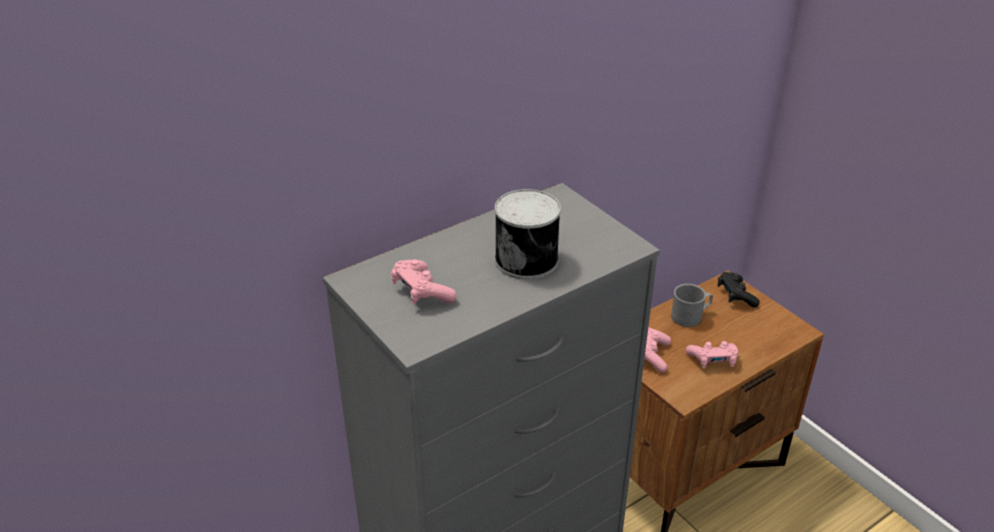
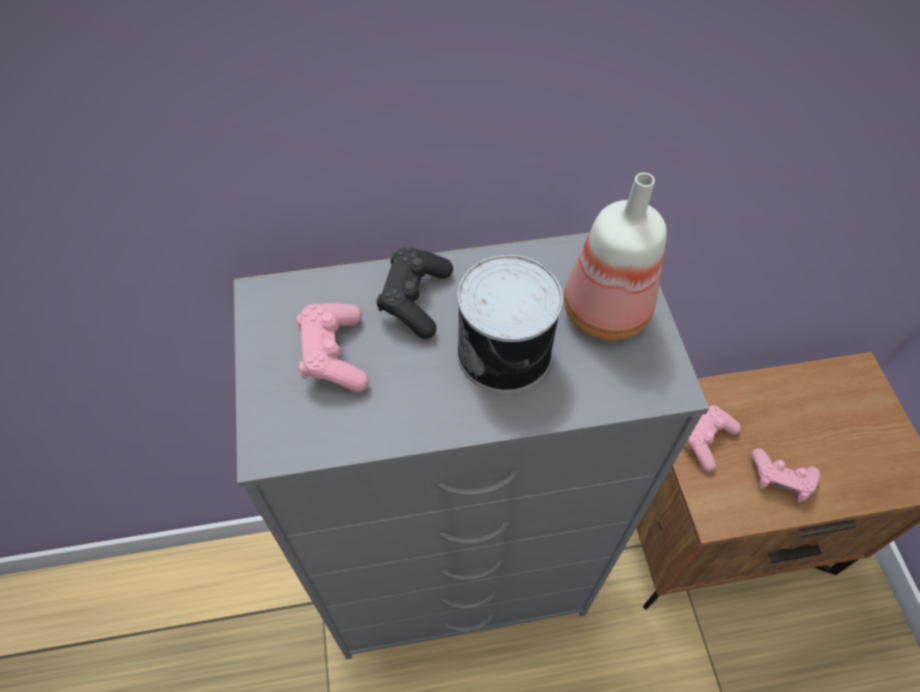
camera: 25 degrees right, 20 degrees up
(572, 226) = (603, 313): none -> bottle
(691, 316) = (786, 402): grey mug -> none
(735, 296) = (861, 395): black game controller -> black game controller (415, 300)

